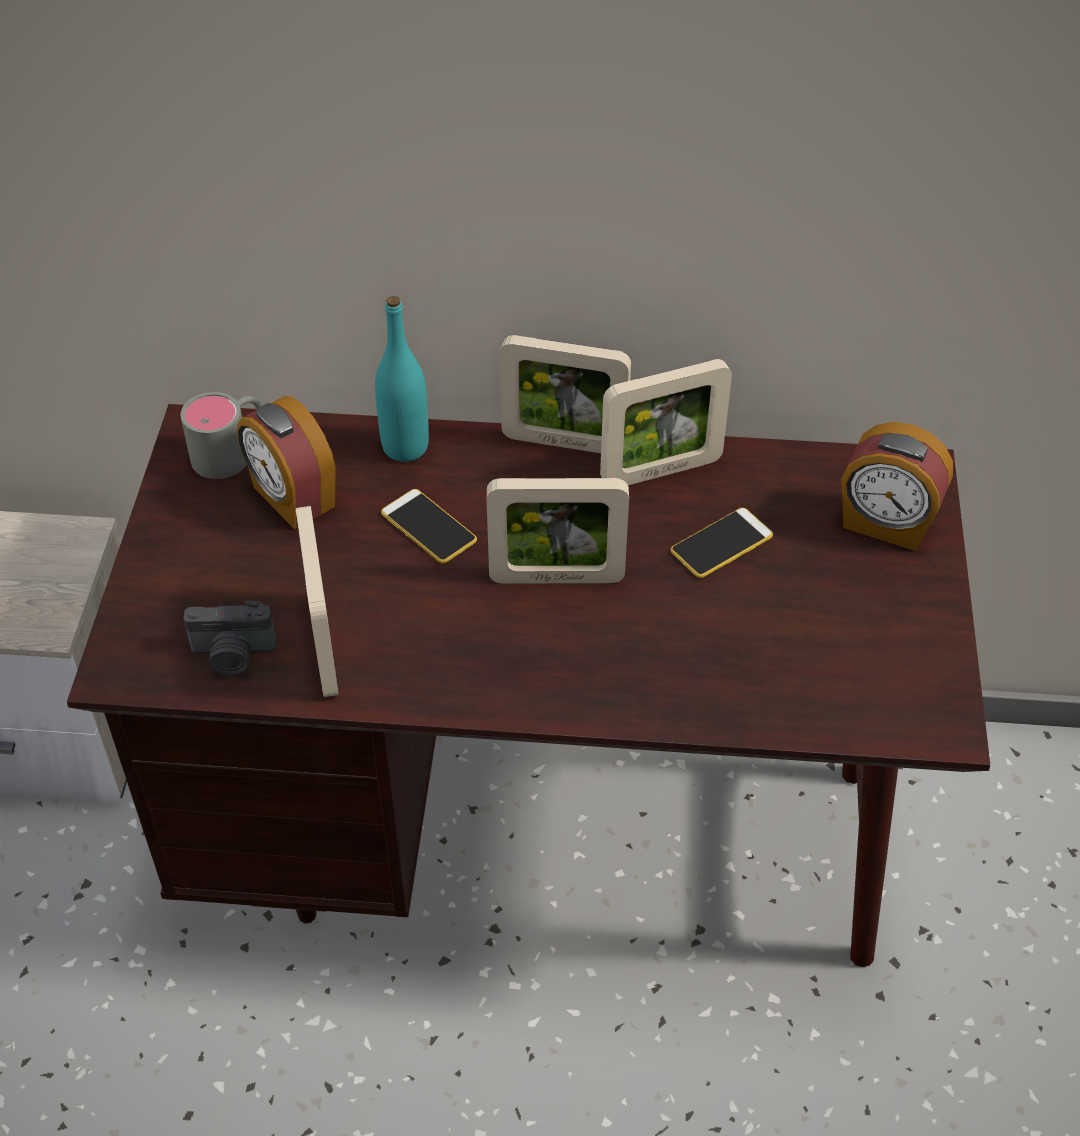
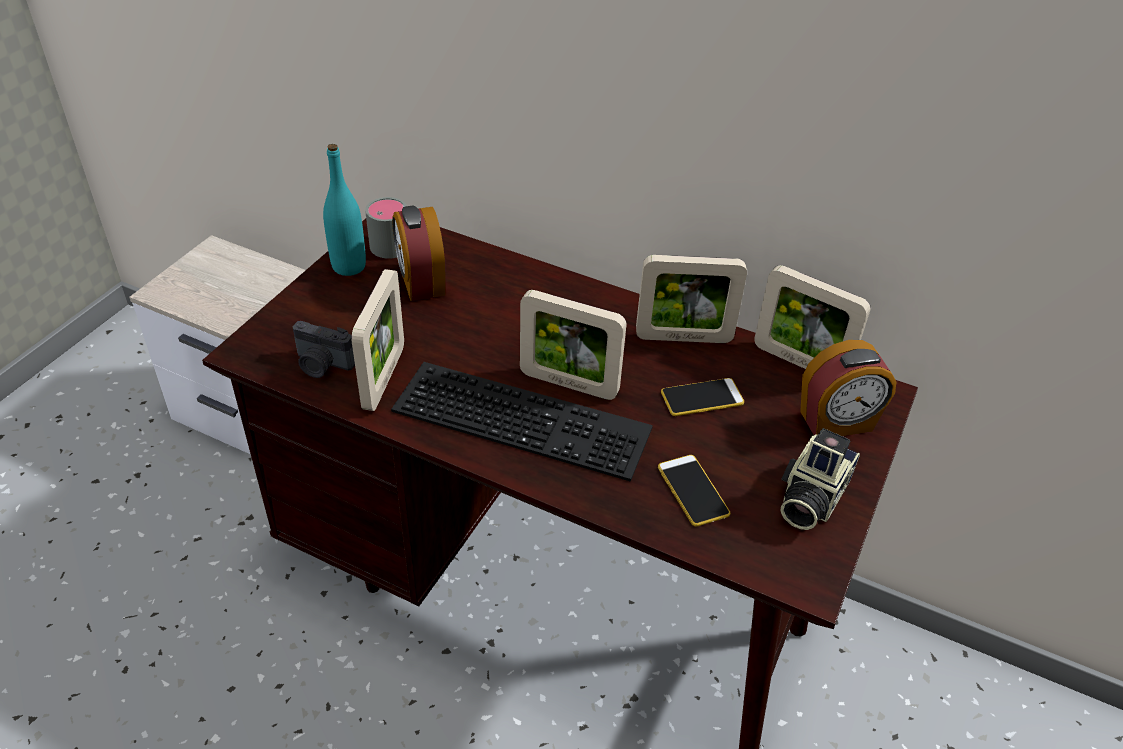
camera: 20 degrees right, 5 degrees down
(405, 447) = (513, 273): turquoise bottle -> turquoise bottle (349, 266)
(428, 527) = (499, 325): phone -> phone (693, 491)
(528, 638) = (526, 417): none -> keyboard
(563, 442) = (624, 300): picture frame -> picture frame (799, 362)
(886, 524) = (836, 422): alarm clock -> alarm clock turned 60 degrees counterclockwise
(898, 628) = (809, 498): none -> camera

